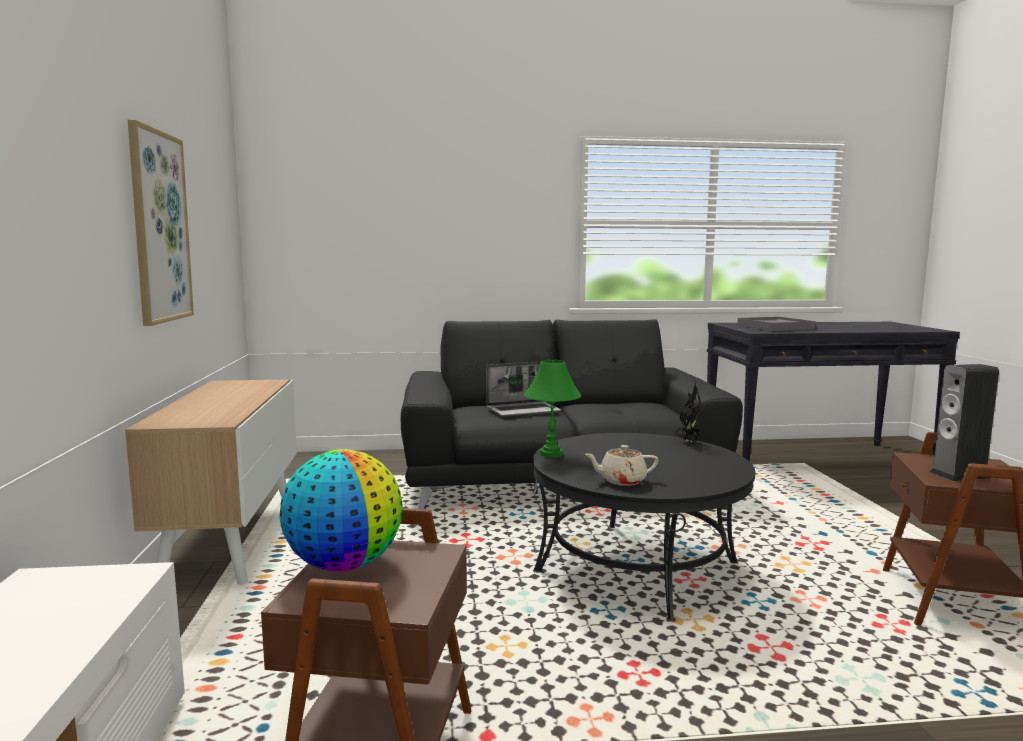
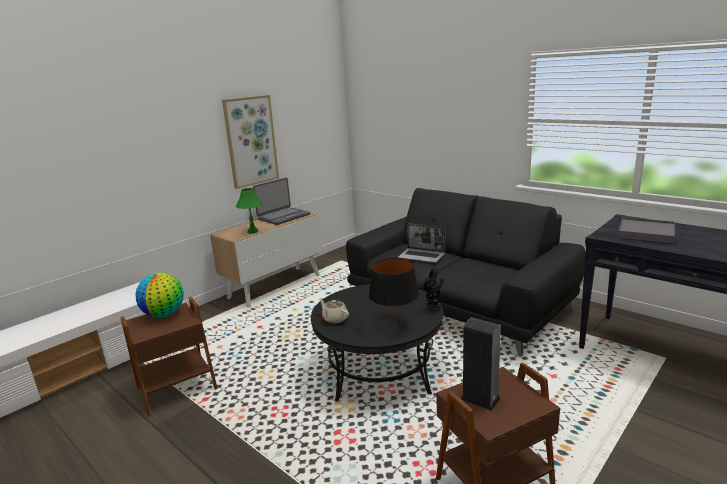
camera: 50 degrees right, 10 degrees up
(230, 389) = (283, 217): none -> laptop
(551, 454) = (350, 291): green table lamp -> green table lamp (252, 231)
(696, 463) = (395, 324): none -> black table lamp

